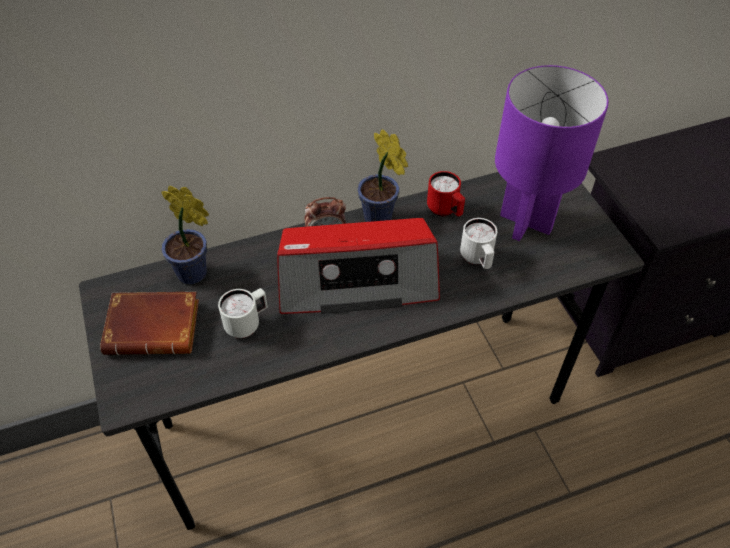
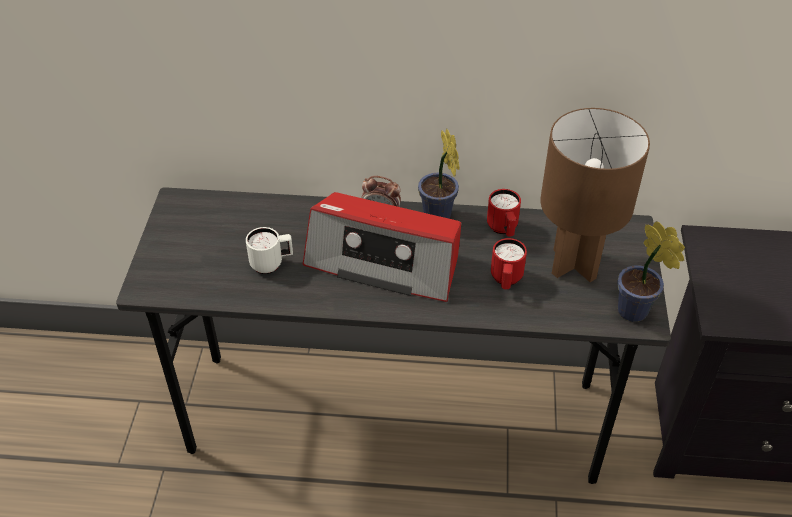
camera: 25 degrees right, 5 degrees down
(156, 326) = (199, 241): brown book -> none
(196, 275) = (254, 211): potted plant -> potted plant (636, 313)
(477, 259) = (506, 280): white mug -> red mug
(524, 223) = (573, 264): purple table lamp -> brown table lamp

